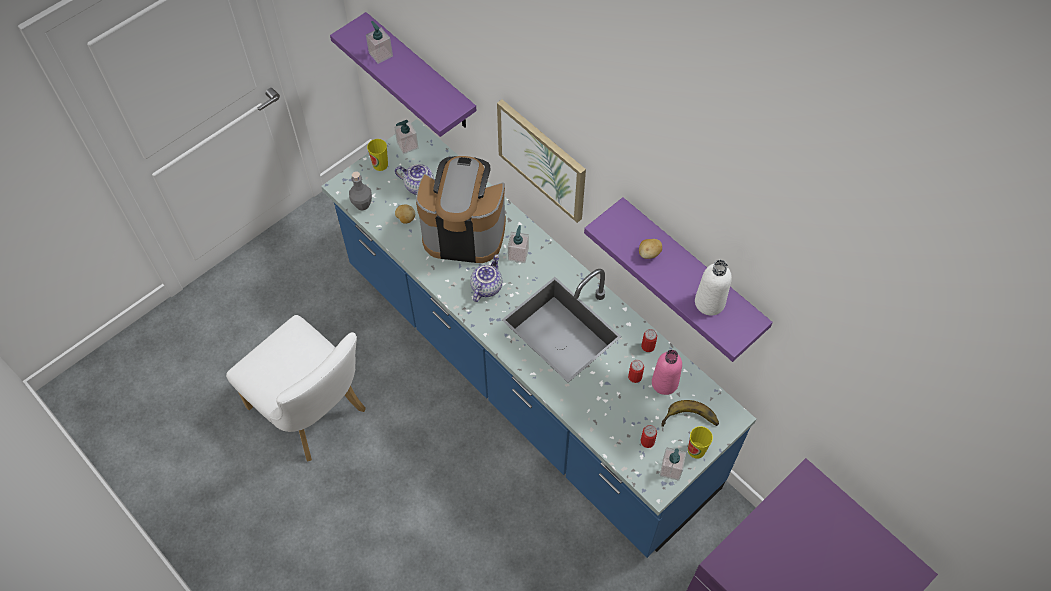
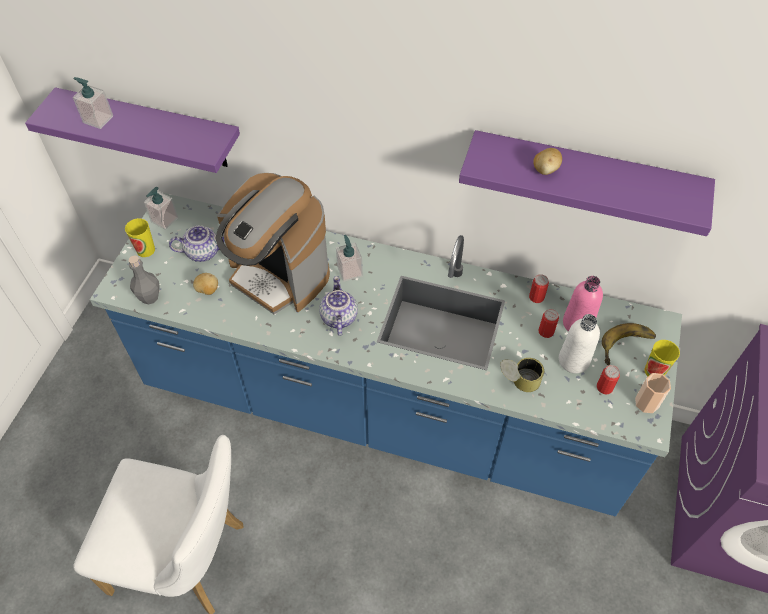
camera: 30 degrees left, 5 degrees down
(463, 232) = (279, 276): coffee machine -> coffee machine turned 120 degrees counterclockwise
(542, 159) = (346, 146): picture -> none
(585, 403) = (518, 381): none -> can
(671, 469) = (646, 403): soap dispenser -> cup
(709, 302) = (642, 188): white bottle -> white bottle (573, 360)

